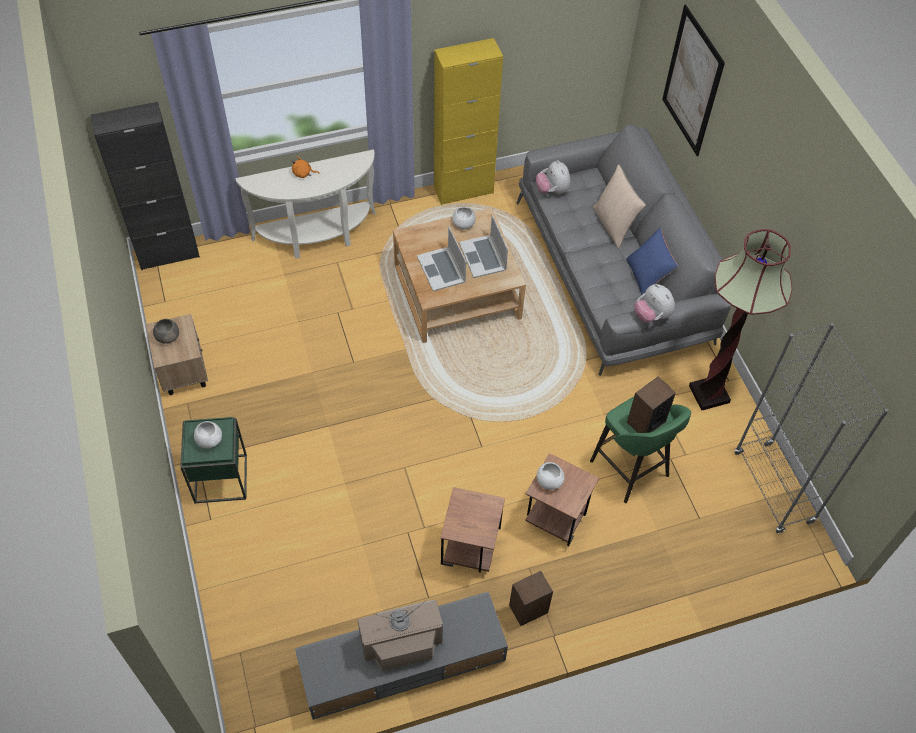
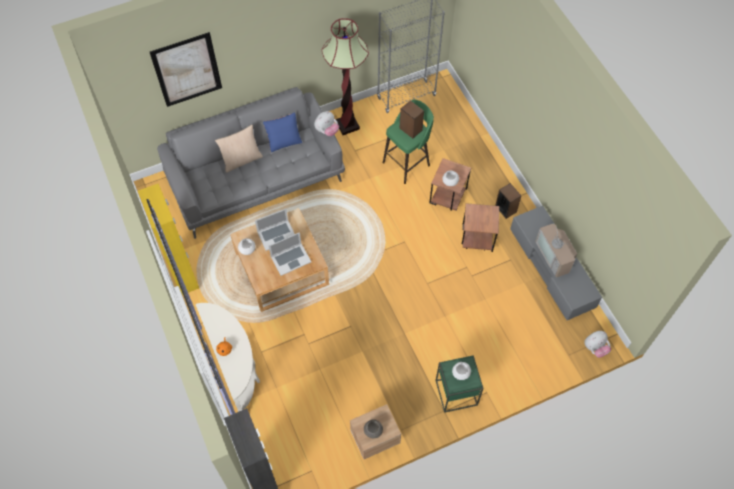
camera: 95 degrees left, 5 degrees up
(552, 190) = (211, 197): plush toy -> plush toy (595, 348)

